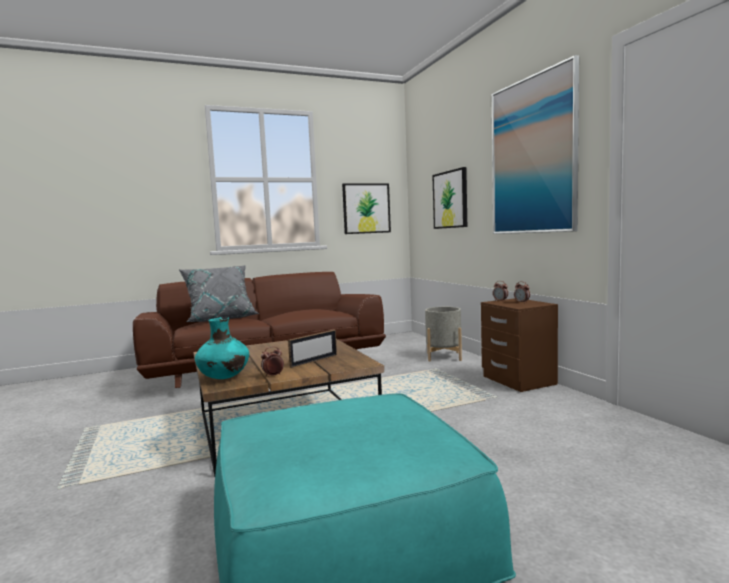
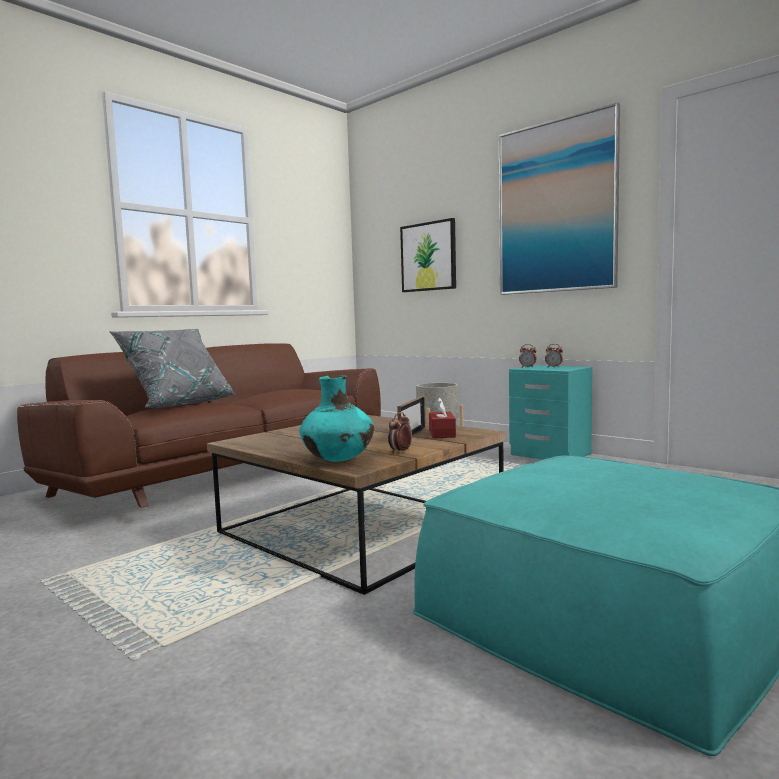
camera: 25 degrees left, 0 degrees up
(336, 361) = (442, 433): none -> red tissue box
(366, 208) = (309, 265): picture -> none
(518, 380) = (550, 454): brown nightstand -> turquoise nightstand

